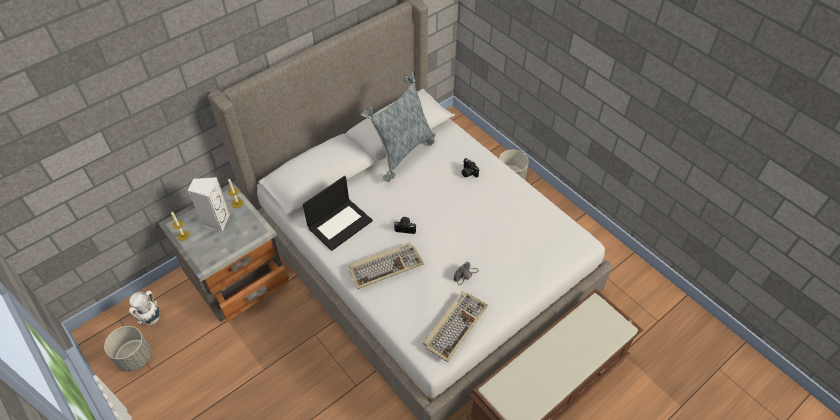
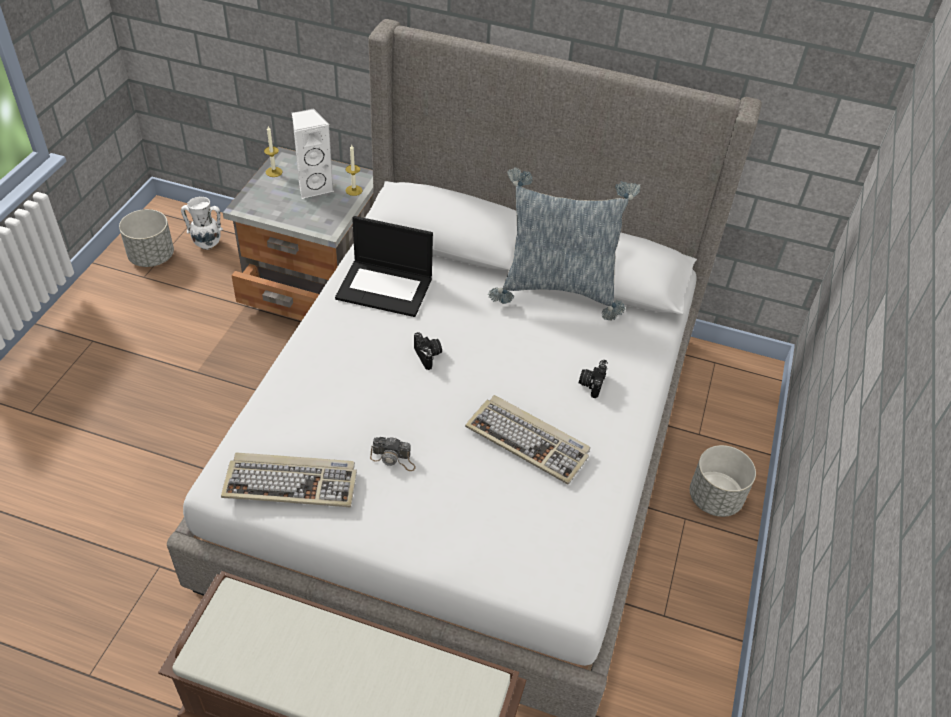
camera: 55 degrees right, 5 degrees down
(385, 266) = (346, 362): keyboard -> keyboard (529, 441)

